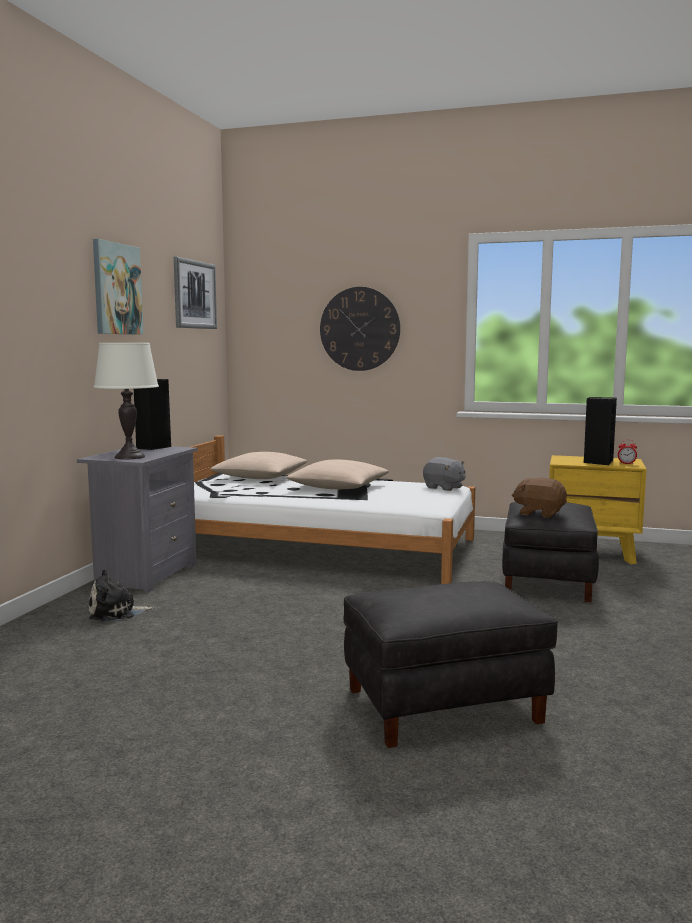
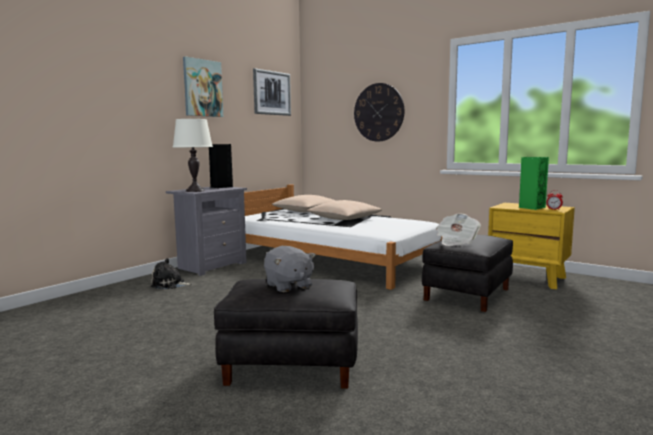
camera: 20 degrees right, 0 degrees up
(444, 487) = (417, 223): grey plush toy -> grey plush toy (288, 286)
(539, 513) = (456, 241): brown plush toy -> newspaper
(598, 462) = (531, 208): black speaker -> green speaker

